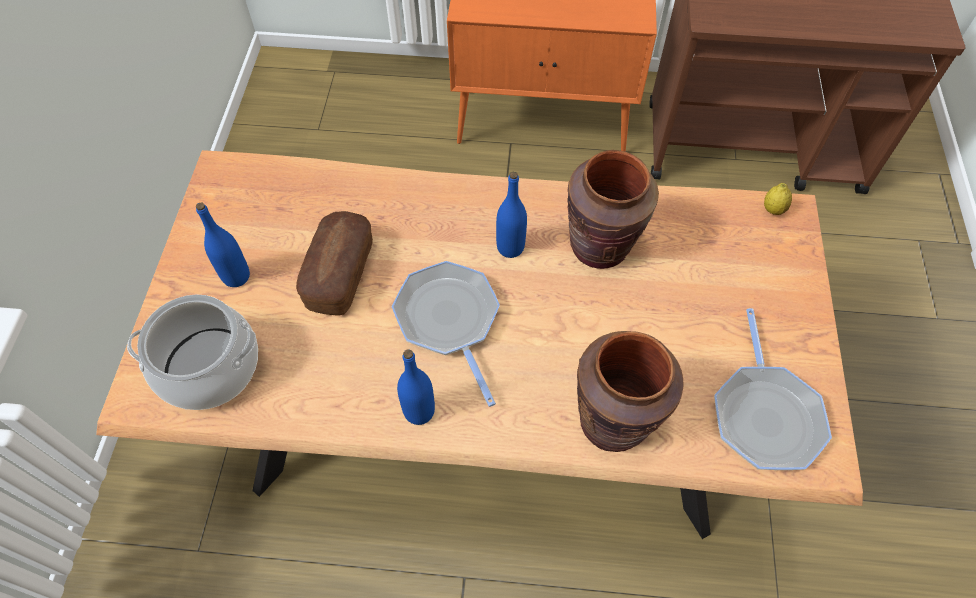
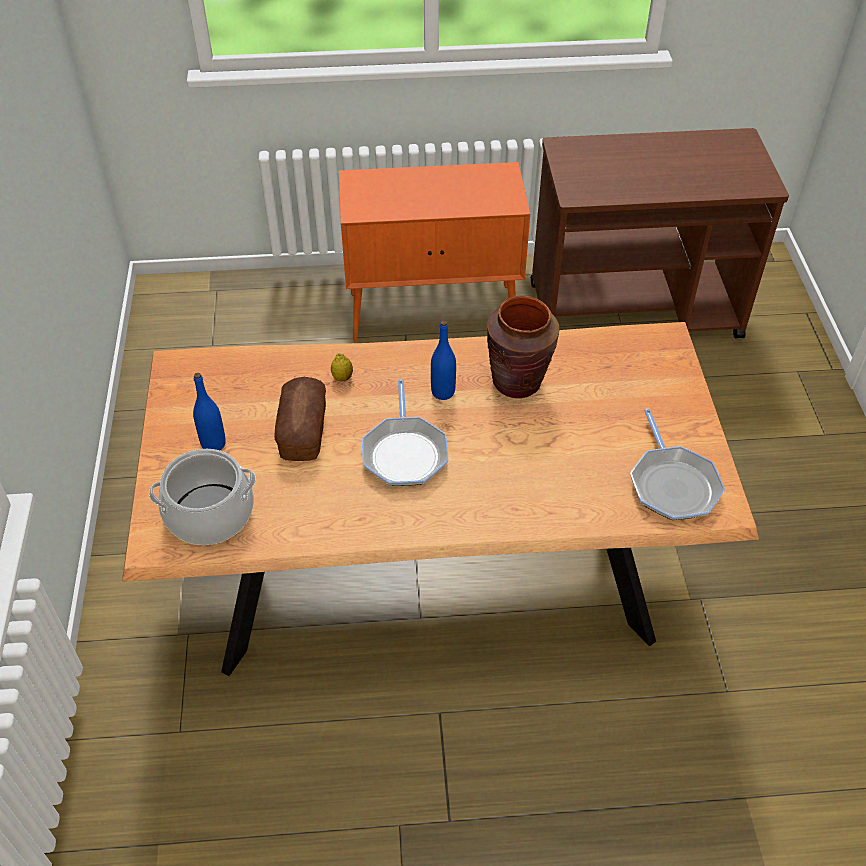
camera: 10 degrees left, 10 degrees down
(419, 411) = (395, 521): blue bottle -> none
(449, 320) = (404, 452): frying pan -> frying pan turned 150 degrees counterclockwise
(613, 421) = (554, 506): brown vase -> none
(773, 209) = (653, 336): lemon -> lemon (342, 377)

